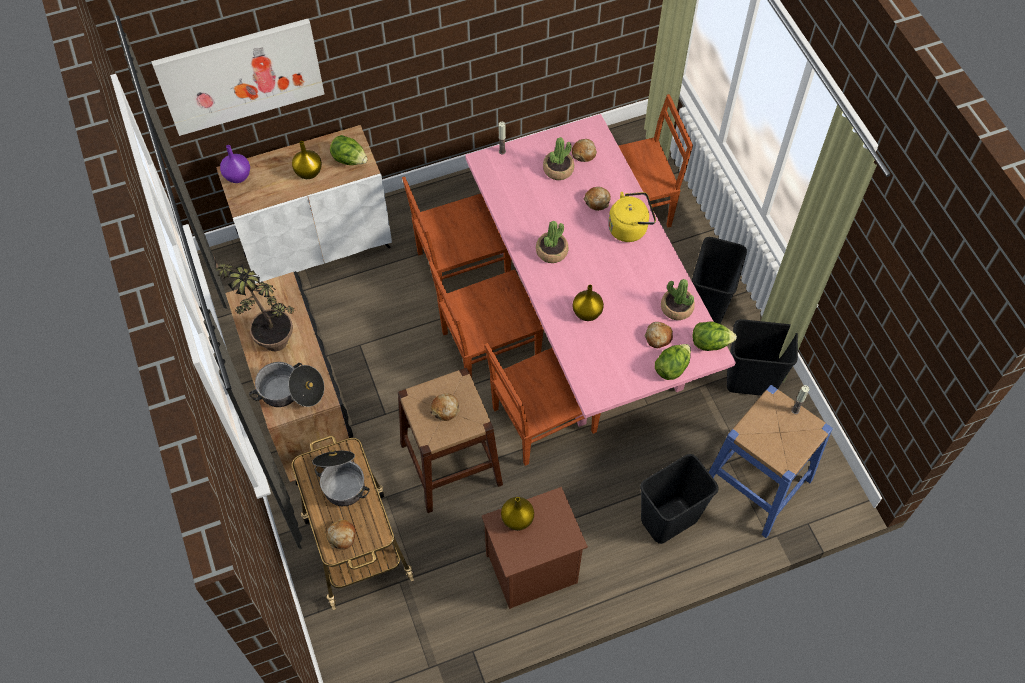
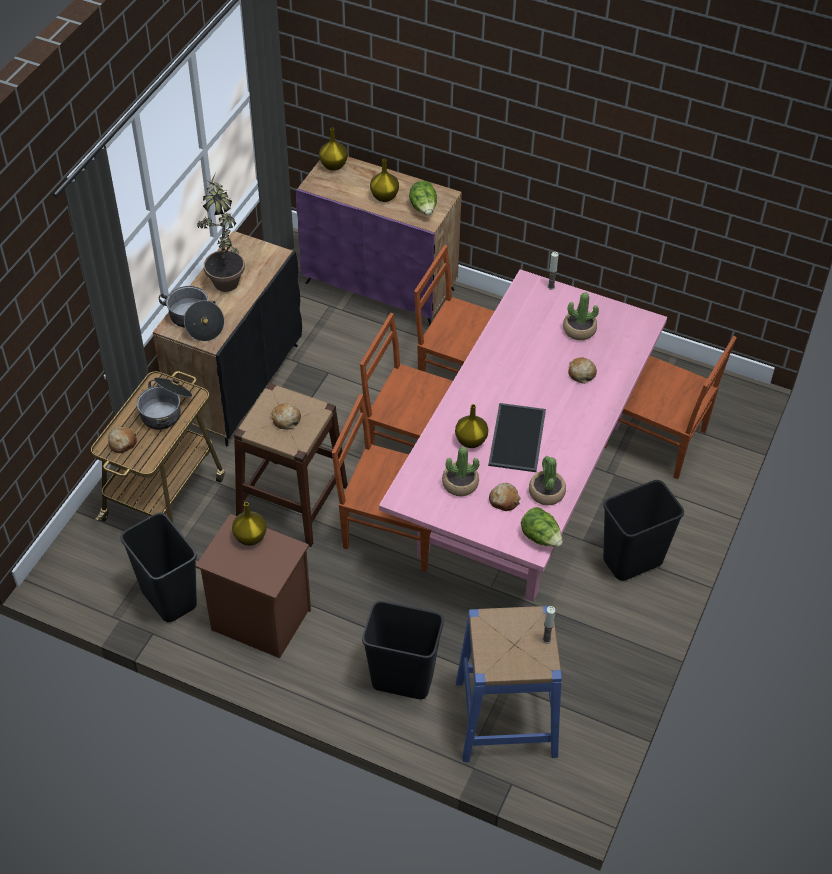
camera: 45 degrees right, 10 degrees down
(238, 176) = (334, 165): purple vase -> yellow vase
(241, 76) = (372, 74): picture -> none
(318, 246) = (380, 286): white cabinet -> purple cabinet
(552, 251) = (499, 380): potted plant -> potted plant (460, 484)
(584, 153) = (615, 334): bread -> none
(614, 284) = (518, 438): none -> tray
(630, 228) = (583, 411): yellow kettle -> none
(671, 368) = (486, 529): lettuce -> none
(750, 381) = (598, 643): black trash can -> black trash can (168, 598)

